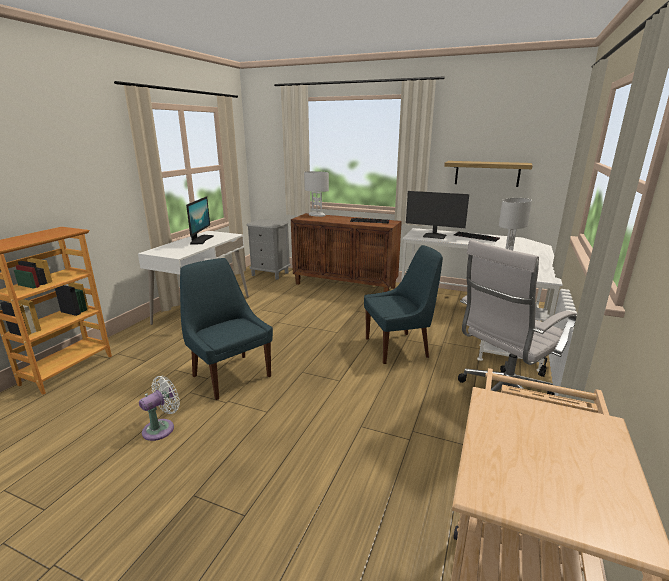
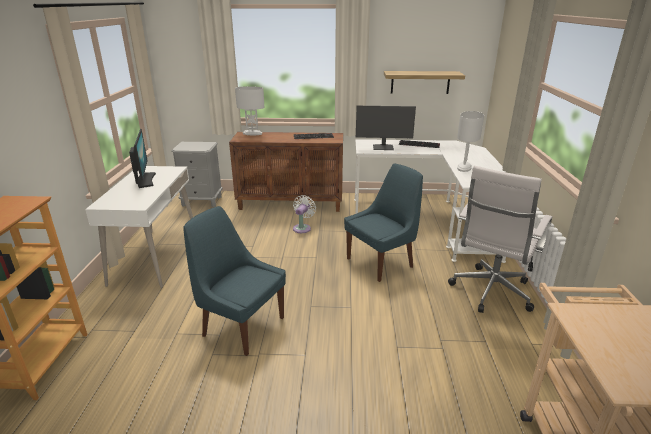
camera: 20 degrees left, 5 degrees up
(161, 428) = (211, 400): white fan -> white fan (302, 228)

